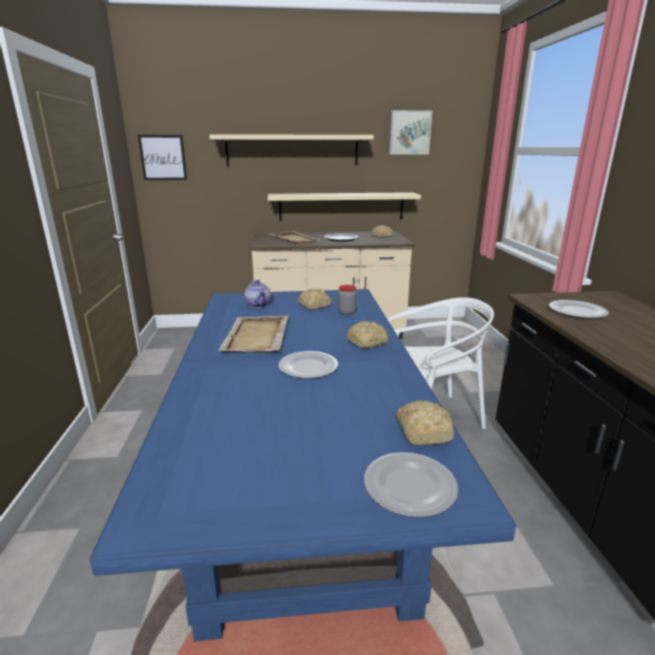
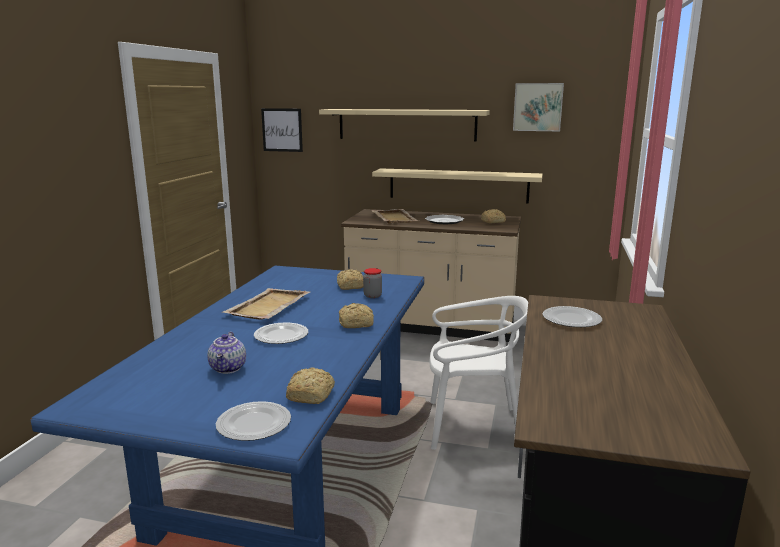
camera: 20 degrees right, 5 degrees down
(259, 305) = (302, 280): teapot -> teapot (229, 368)

